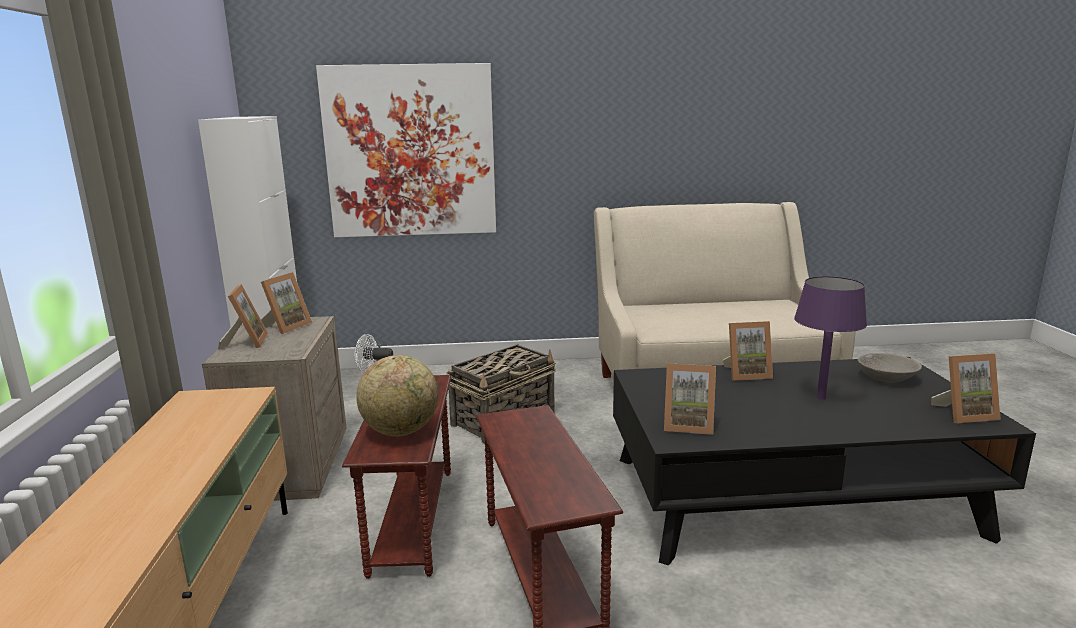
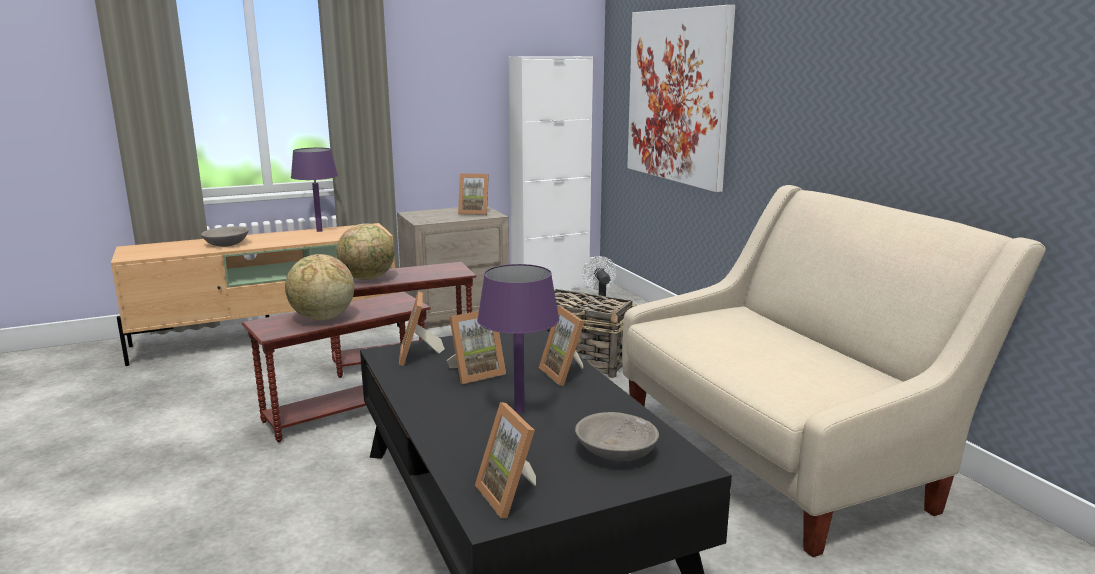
camera: 70 degrees right, 0 degrees up
(119, 520) = (226, 244): none -> grey bowl
(159, 433) = (319, 231): none -> purple table lamp
(246, 342) = (438, 211): picture frame -> picture frame (475, 373)
(552, 466) = (322, 318): none -> globe

